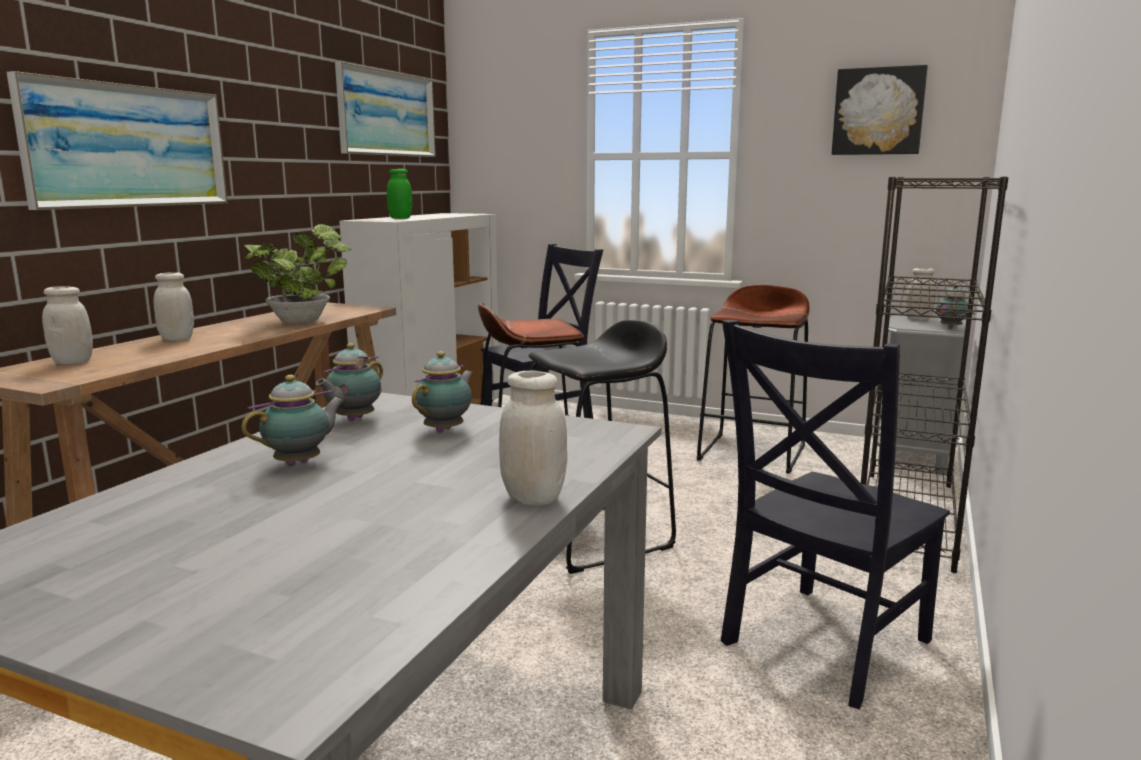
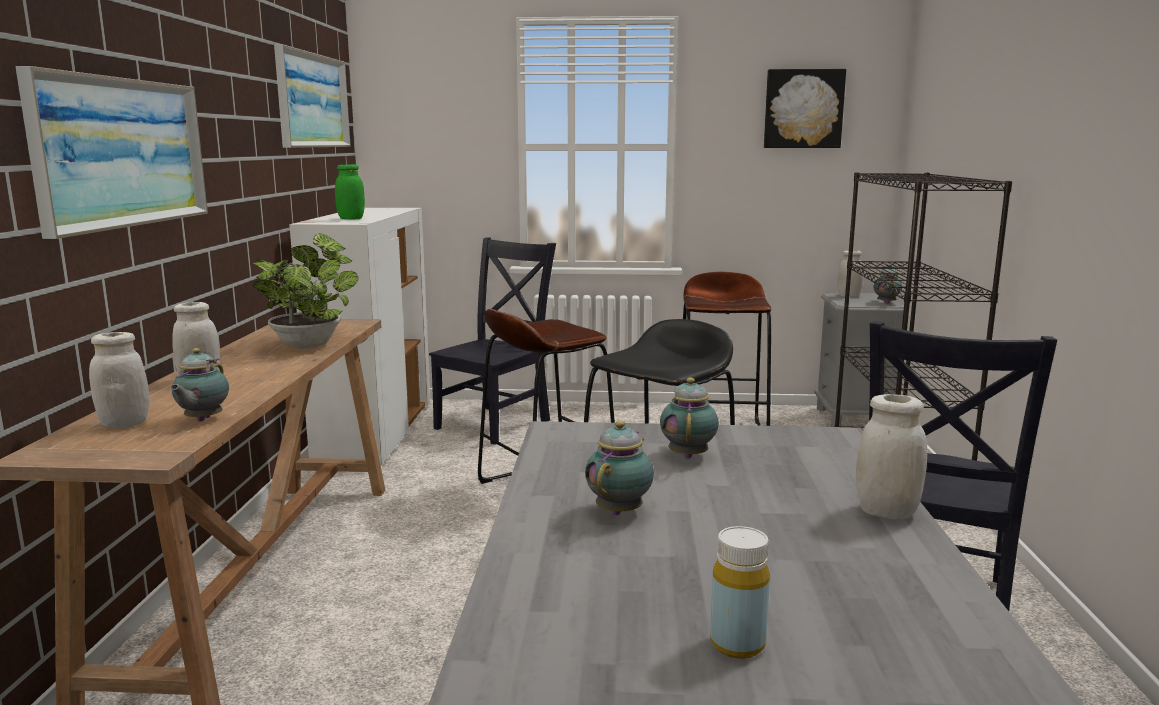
camera: 20 degrees left, 0 degrees up
(185, 573) = (737, 644): none -> yellow bottle
(353, 419) = (580, 455): teapot -> teapot (202, 420)

